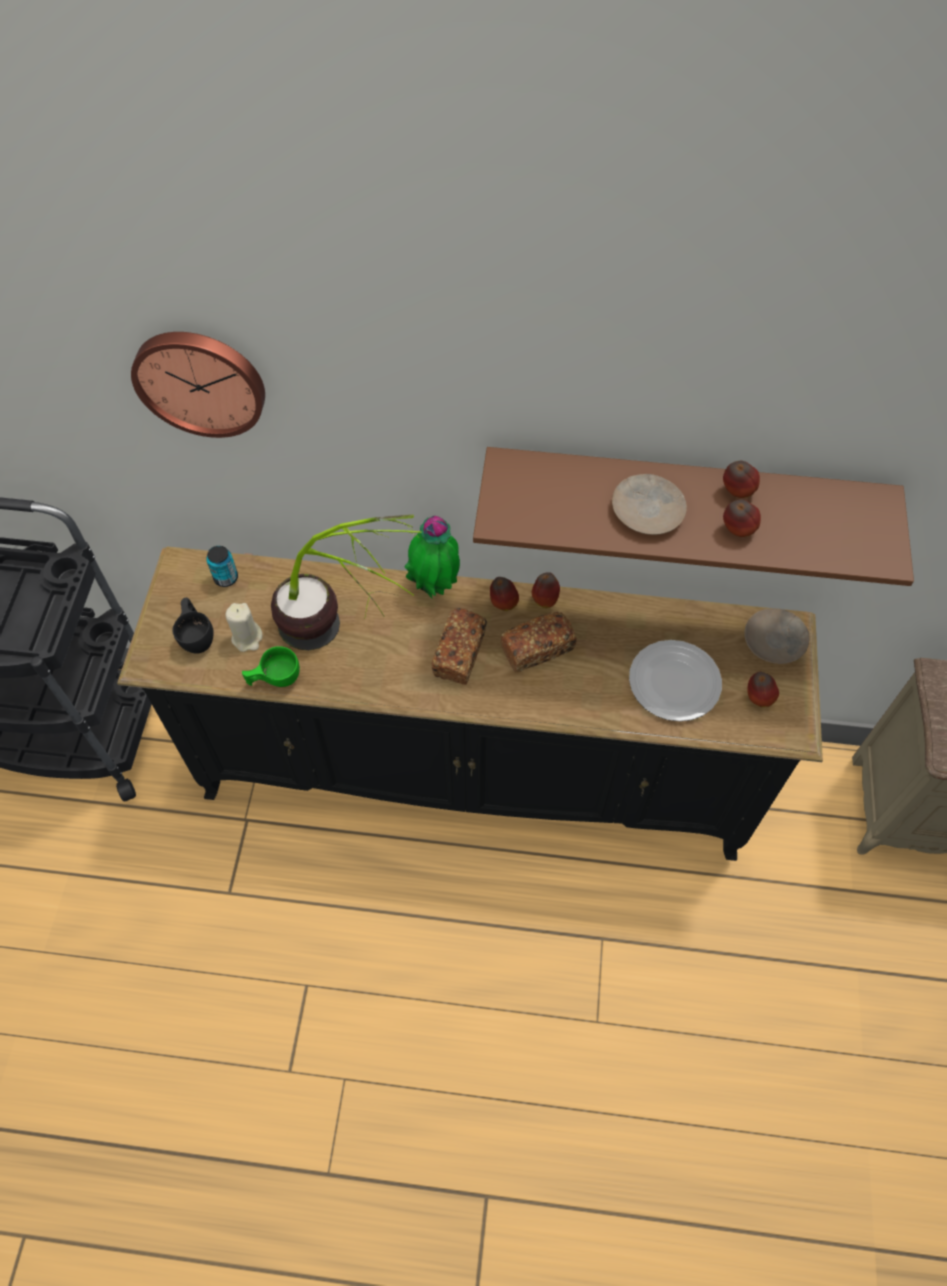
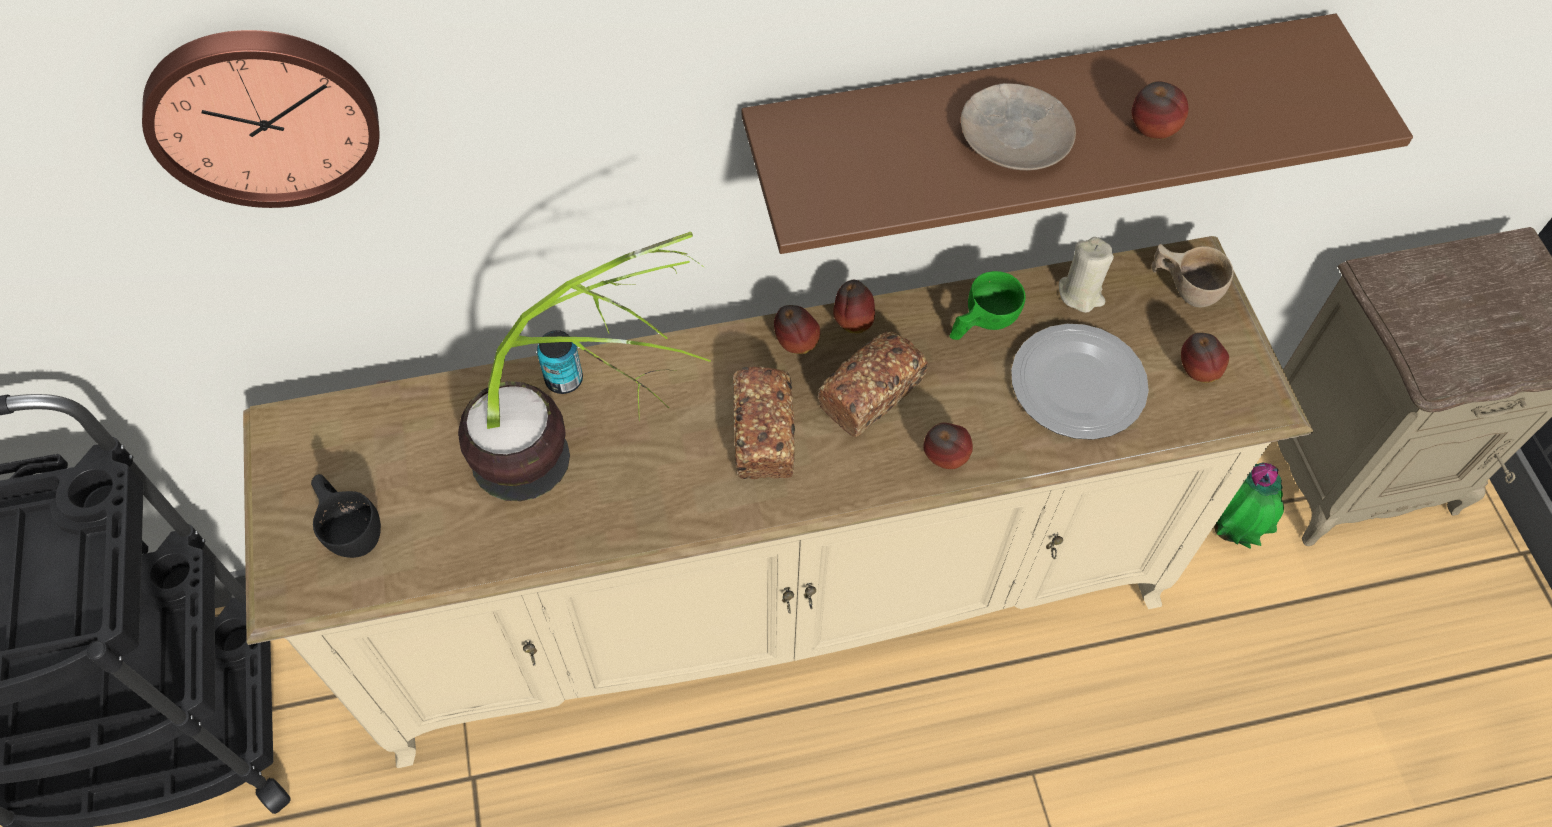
camera: 20 degrees left, 0 degrees up
(226, 578) = (364, 427): can -> can (564, 379)
(247, 638) = (433, 508): beige candle -> beige candle (1081, 293)
(274, 679) = (499, 557): green cup -> green cup (981, 323)
(435, 586) = (688, 348): potted plant -> potted plant (1230, 530)
(473, 776) = (775, 607): black cabinet -> beige cabinet
(737, 492) = (1125, 80): apple -> apple (944, 459)
(775, 640) = (1183, 287): beige plate -> beige cup

